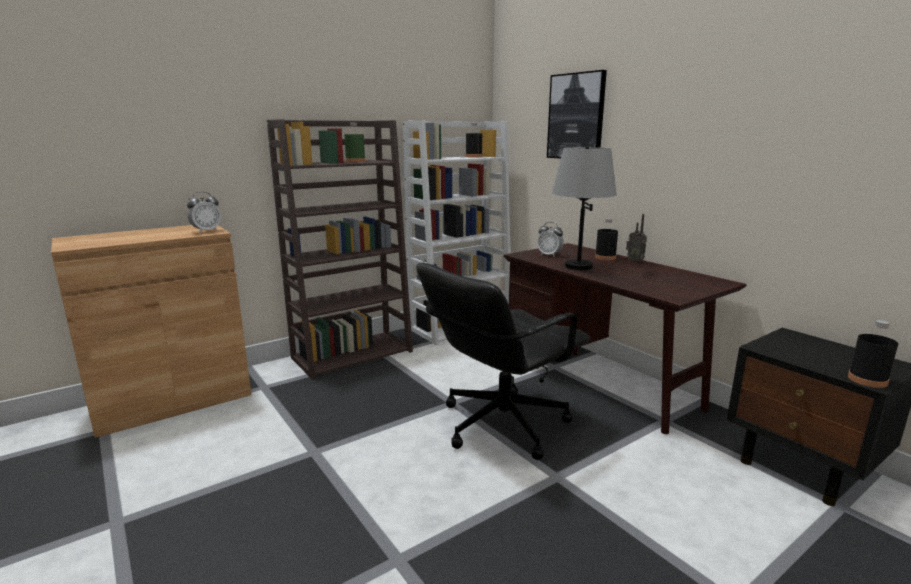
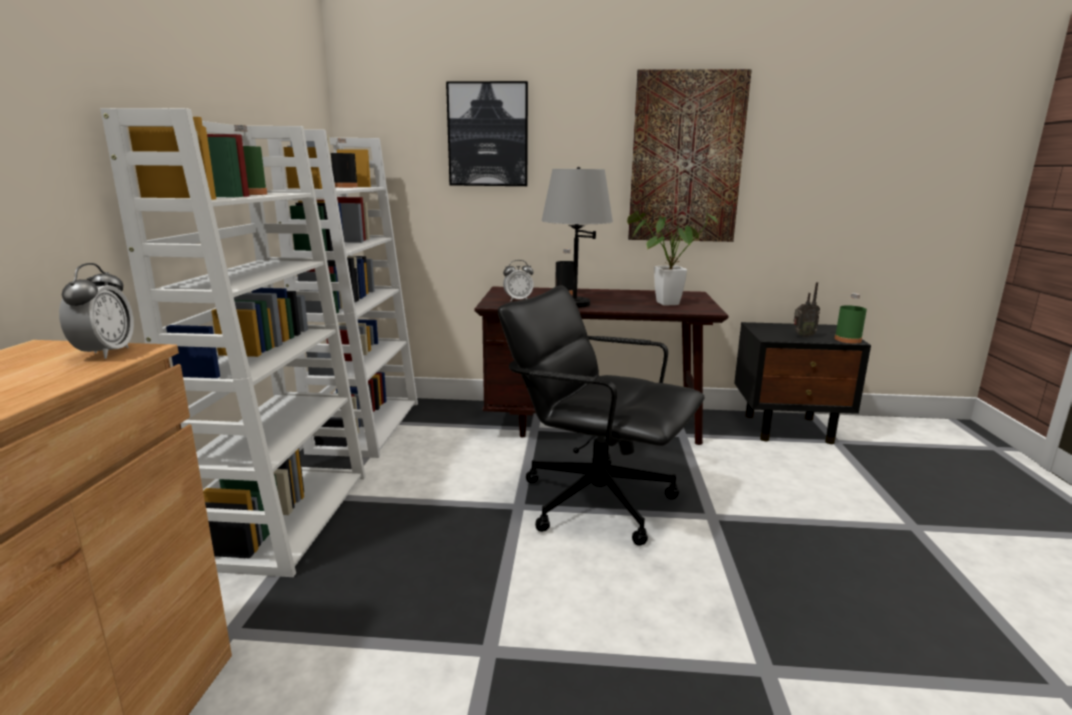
camera: 50 degrees left, 0 degrees up
(353, 354) = (288, 516): brown bookcase -> white bookcase
(501, 424) = (596, 500): black office chair -> black office chair turned 120 degrees clockwise
(635, 261) = (595, 290): radio -> radio (802, 336)
(654, 282) = (662, 303): none -> potted plant
(738, 137) = (686, 158): none -> picture
(867, 380) = (847, 340): black bottle -> green bottle

